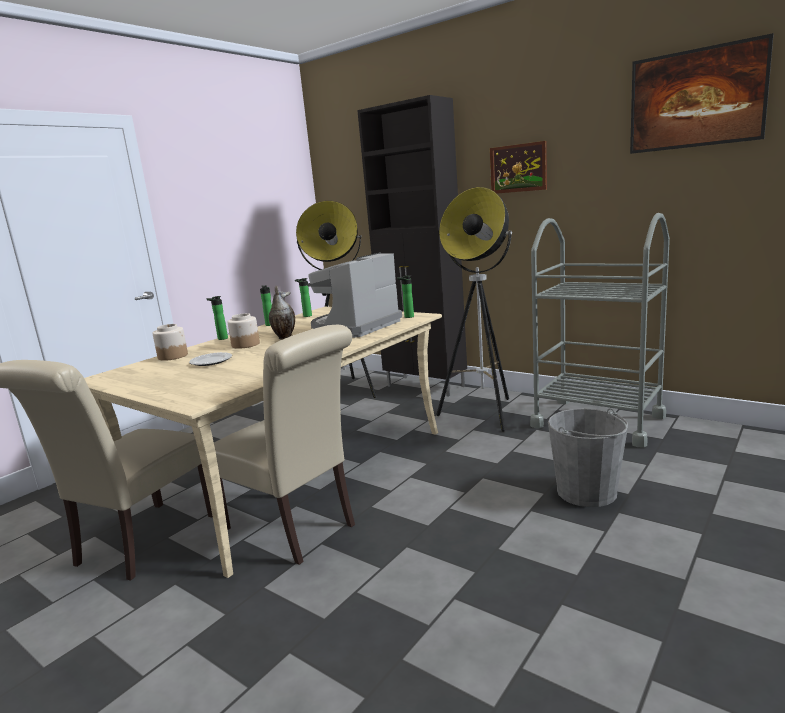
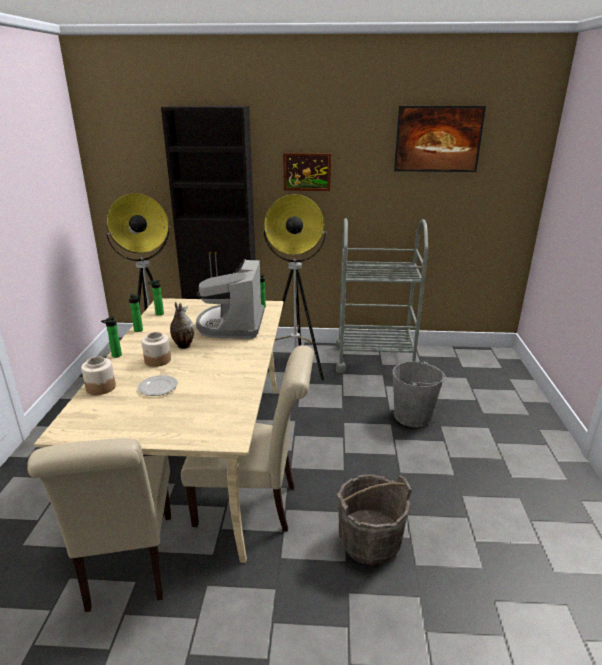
camera: 35 degrees left, 10 degrees up
(374, 609) = (370, 541): none -> grey bucket

